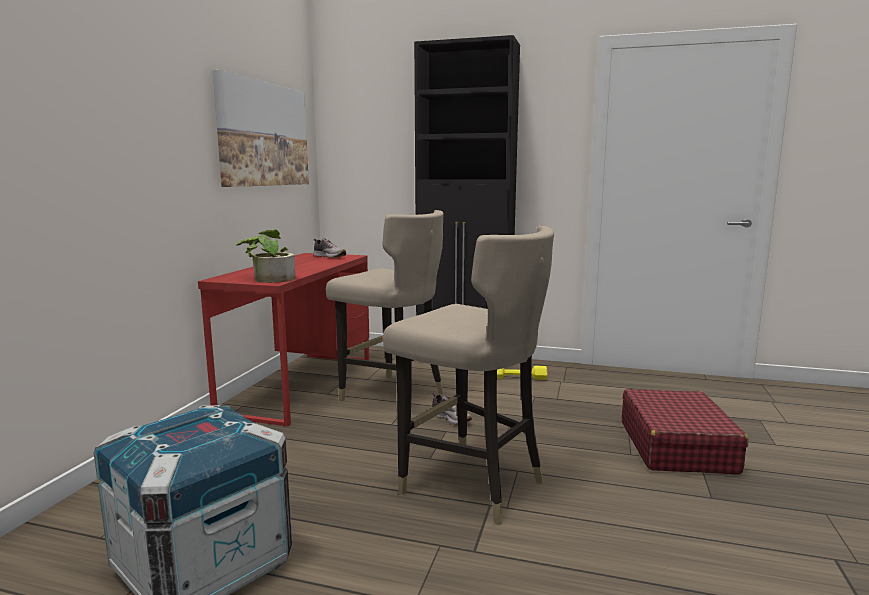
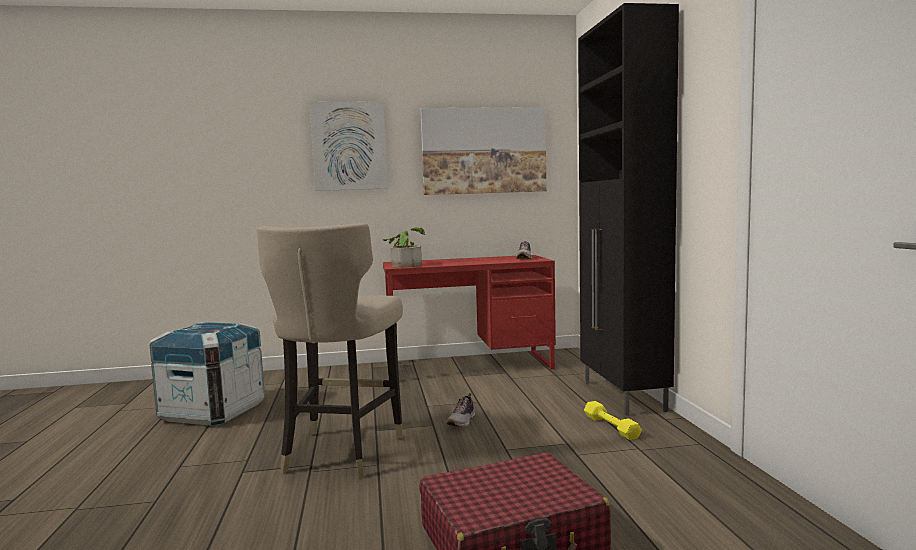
camera: 65 degrees right, 5 degrees down
(145, 109) = (349, 146): none -> picture
(392, 395) = (486, 393): beige stool -> none

